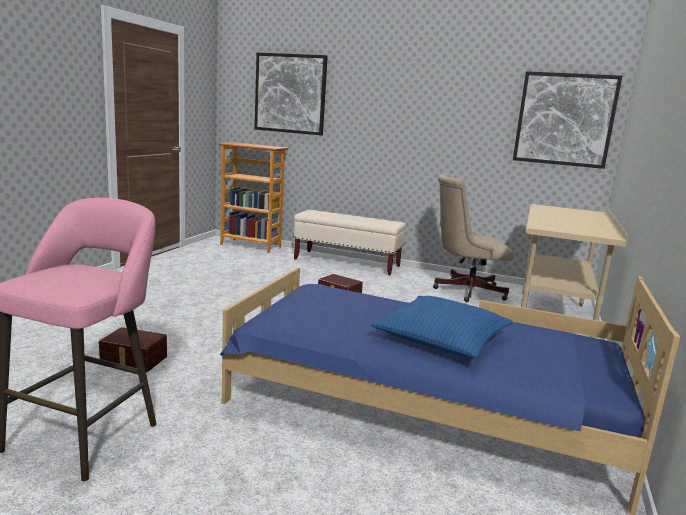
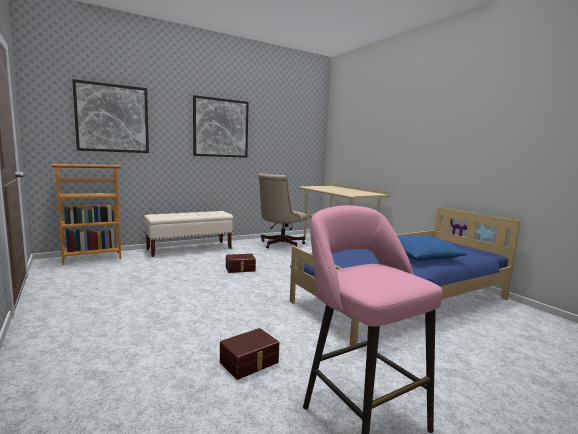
camera: 50 degrees left, 5 degrees down
(564, 119) = (302, 137): picture -> picture (221, 128)

